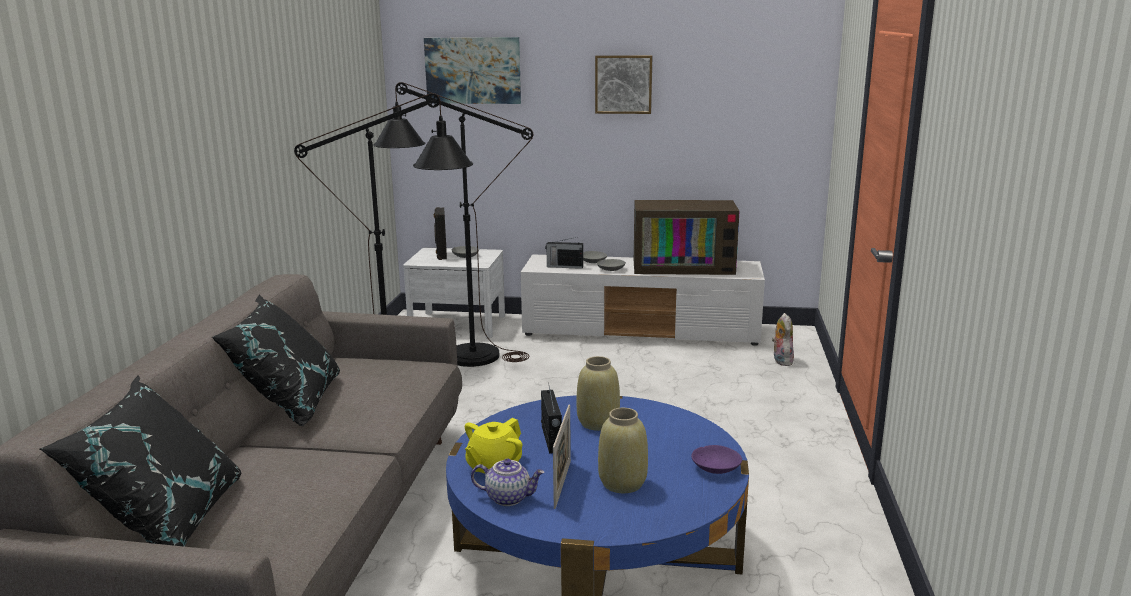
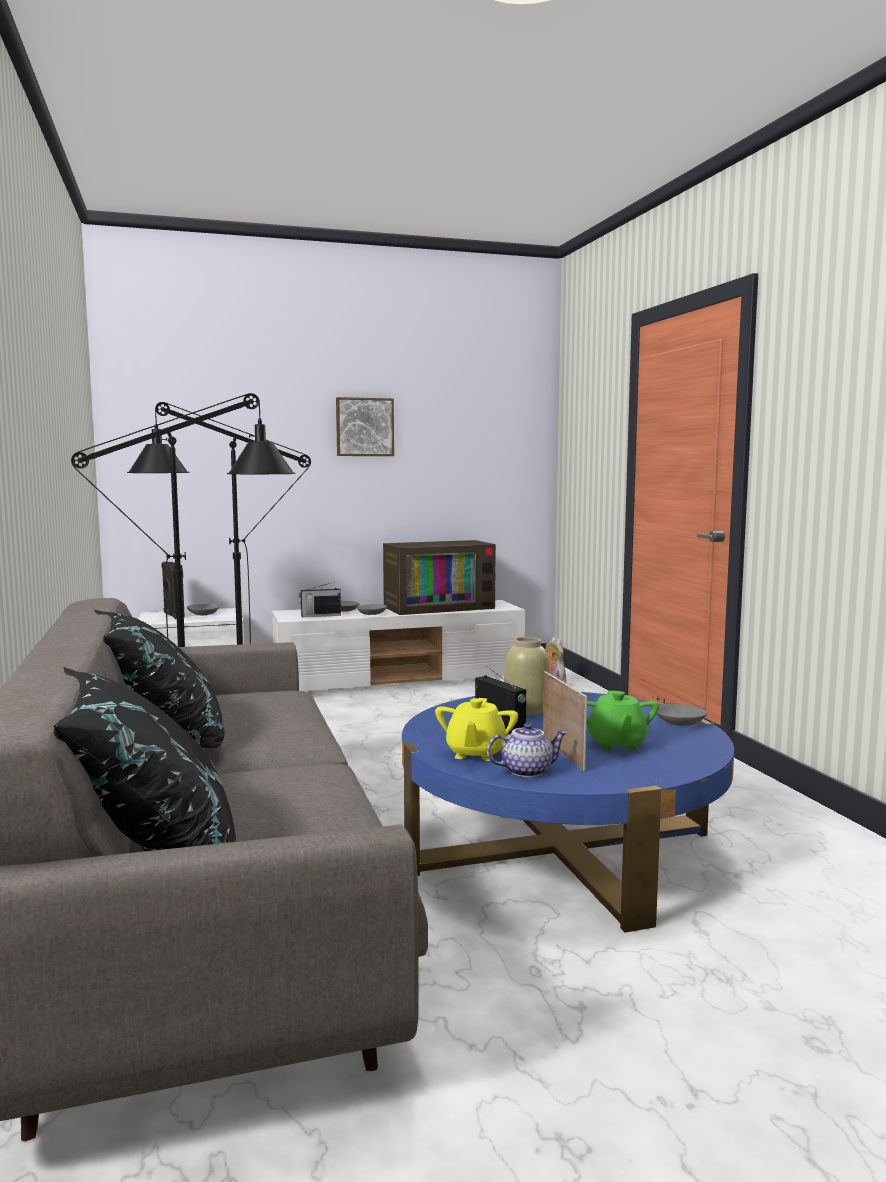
camera: 25 degrees left, 10 degrees down
(473, 70) = (202, 410): picture -> none
(622, 483) = (616, 744): beige vase -> green teapot
(716, 468) = (679, 723): purple bowl -> grey bowl

